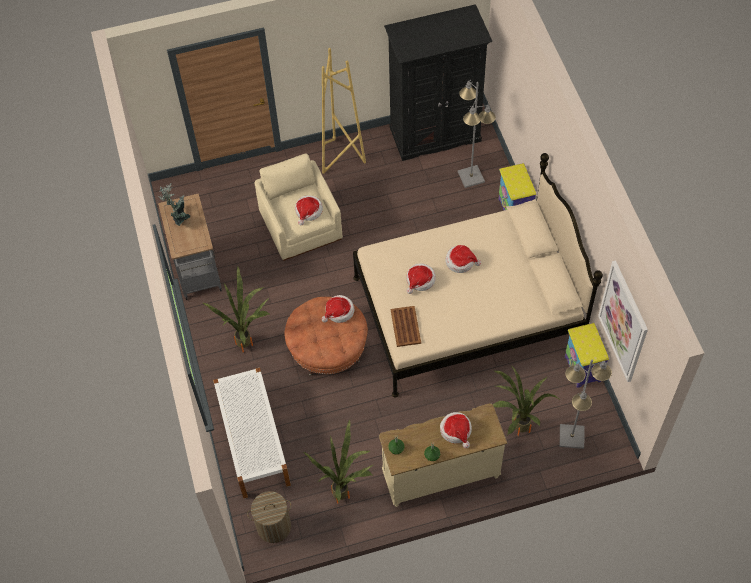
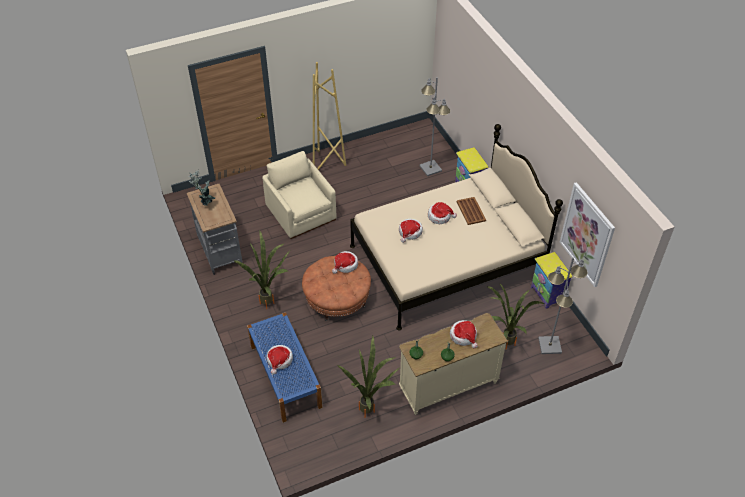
camera: 10 degrees left, 10 degrees down
(253, 441) = (285, 376): white bench -> blue bench
(273, 526) = (312, 442): laundry basket -> none
(308, 211) = (309, 195): hat -> hat (279, 360)
(405, 327) = (404, 267): brown tray -> brown tray (471, 211)
(435, 134) = (397, 142): black wardrobe -> none

